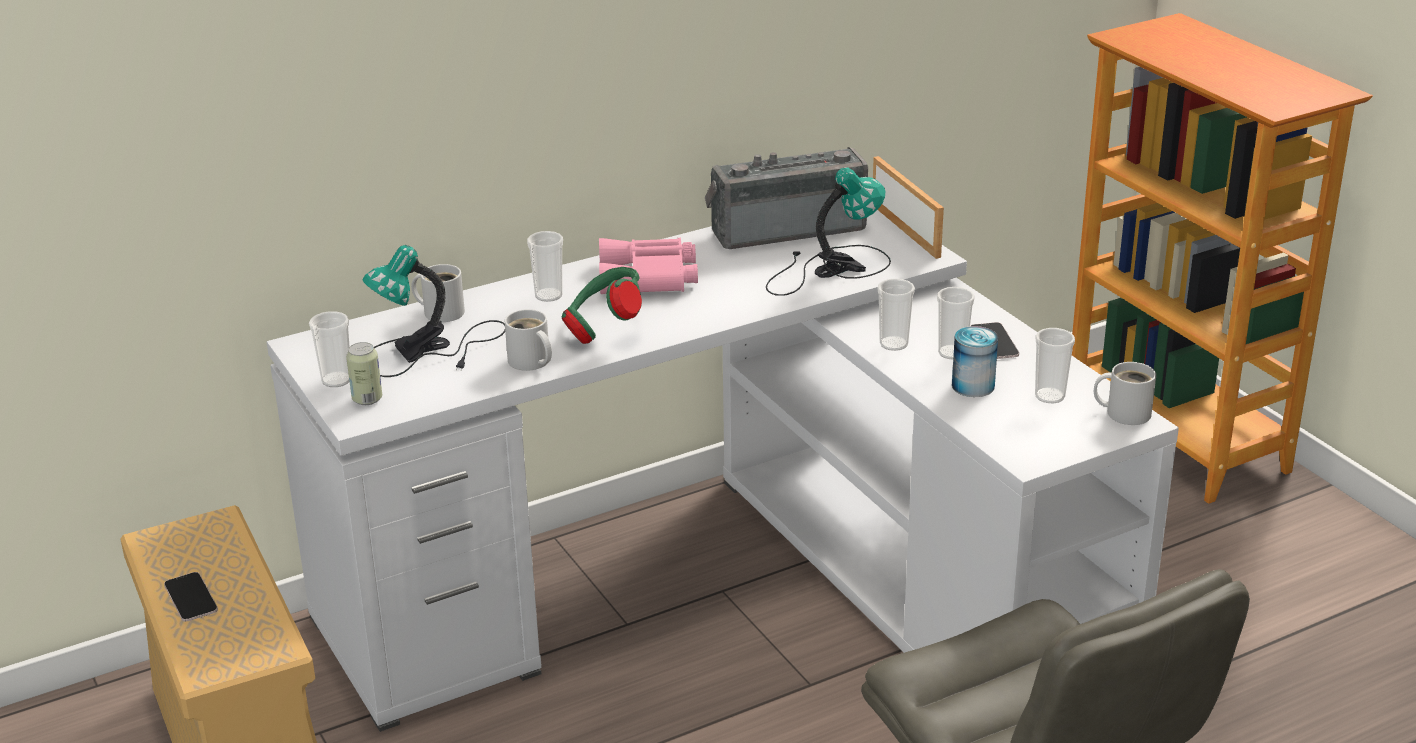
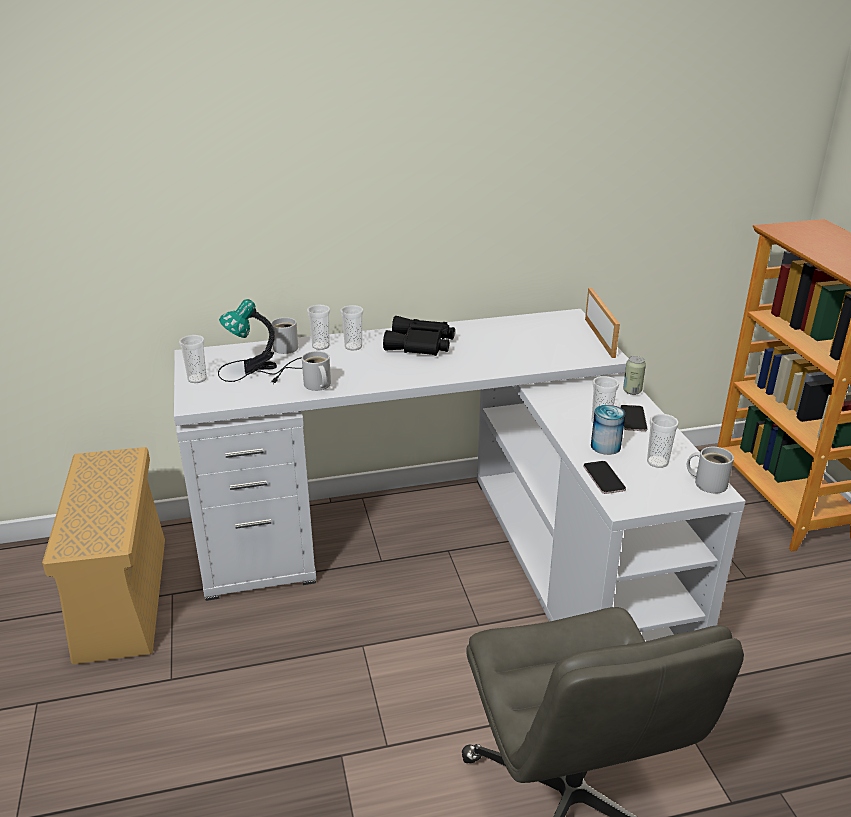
camera: 15 degrees right, 0 degrees up
(191, 598) = (86, 499): phone -> phone (604, 478)
(367, 399) = (207, 393): can -> can (632, 391)
(603, 329) = (374, 371): green headphones -> none
(649, 278) = (420, 345): pink binoculars -> black binoculars
(786, 228) = (523, 326): radio -> none
(829, 268) = (537, 354): table lamp -> none
(893, 344) = (563, 409): cup -> cup (321, 346)

